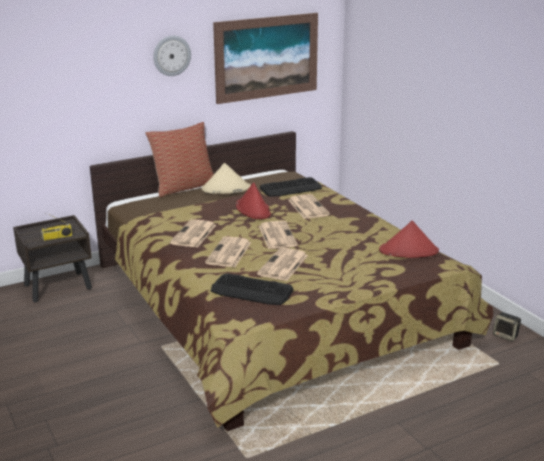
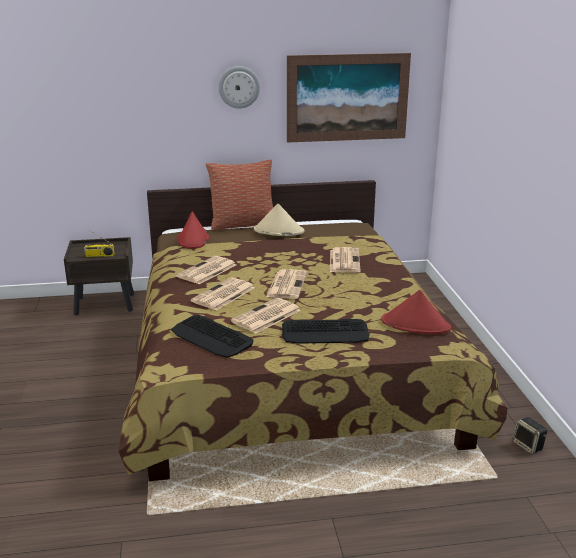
camera: 20 degrees right, 0 degrees up
(253, 209) = (286, 255): red hat -> red hat (193, 239)
(291, 188) = (344, 239): keyboard -> keyboard (325, 333)

